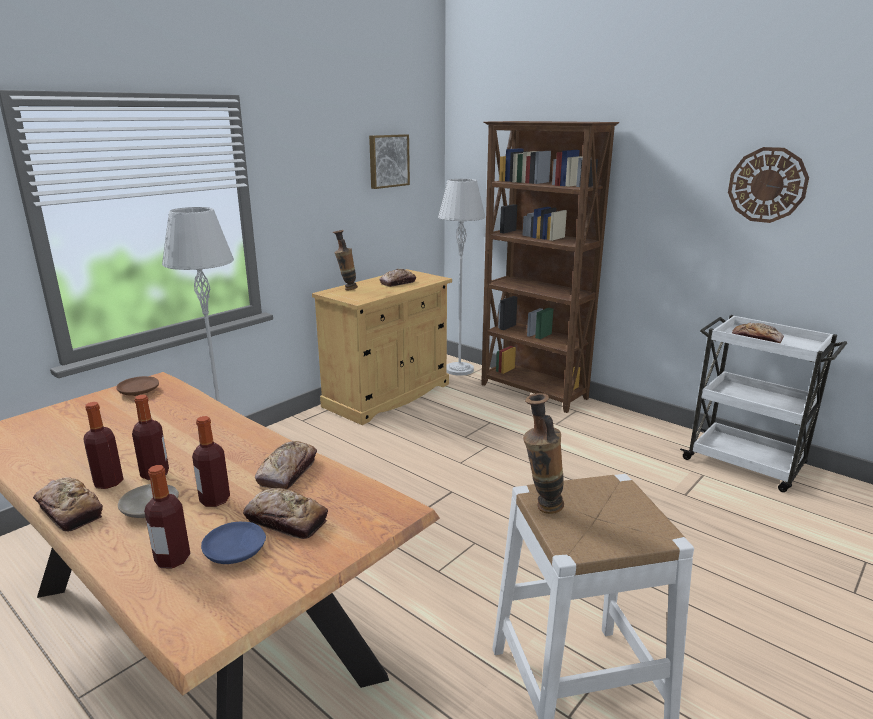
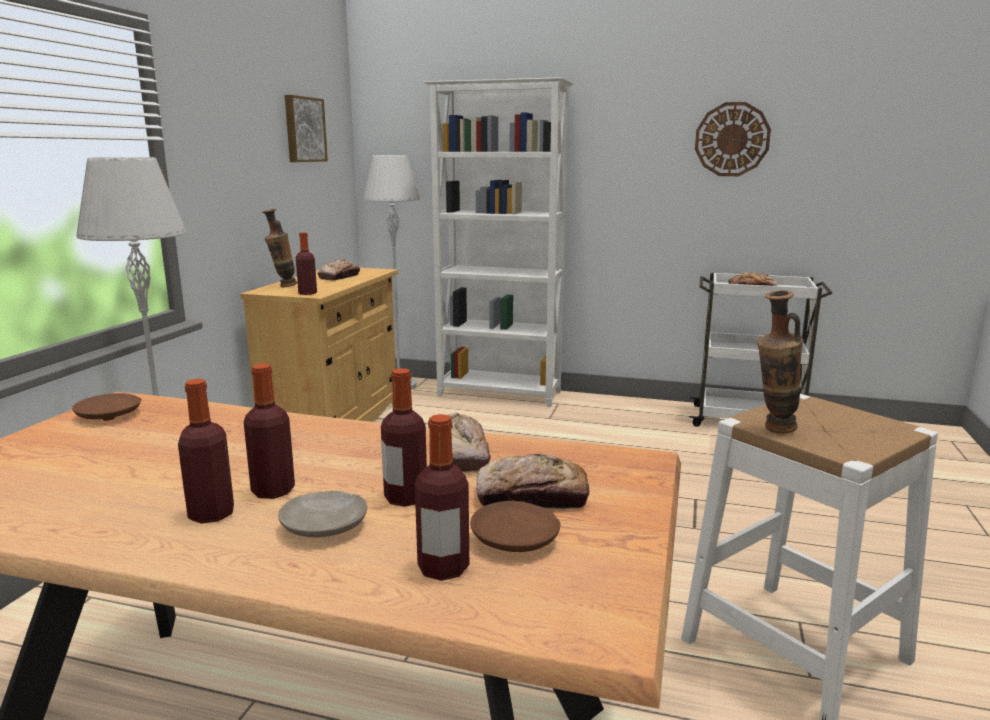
camera: 25 degrees left, 5 degrees down
(69, 511) = (193, 557): bread -> none
(235, 551) = (516, 539): blue plate -> brown plate
(354, 299) = (307, 293): none -> bottle
(533, 392) = (500, 394): brown bookcase -> white bookcase

